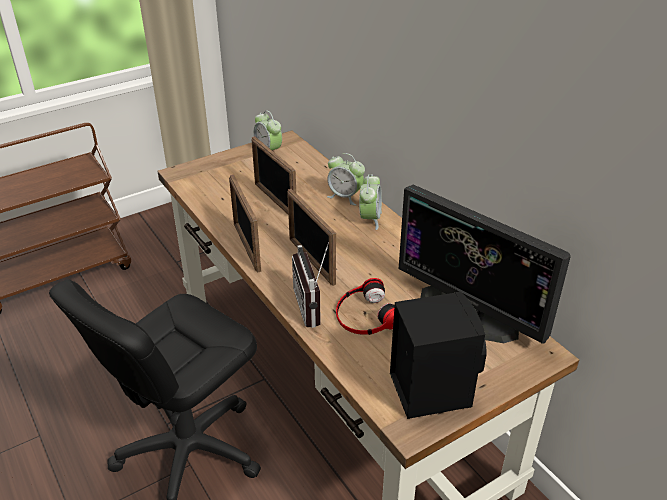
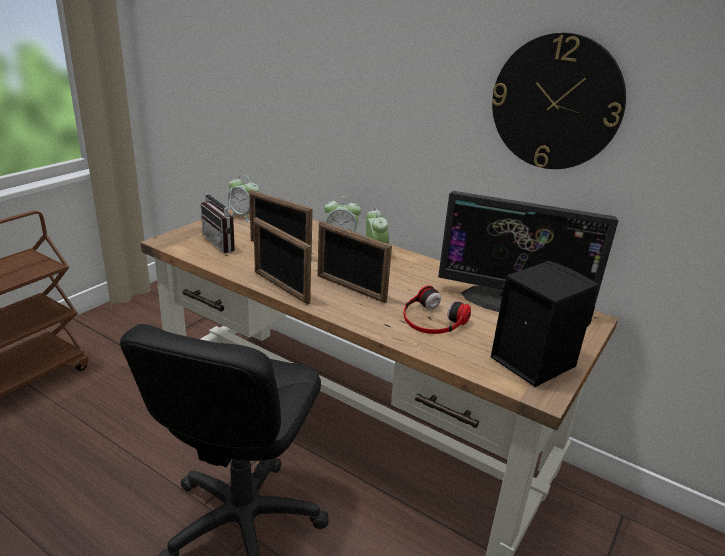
camera: 25 degrees left, 10 degrees down
(314, 306) = (382, 321): radio -> radio (224, 243)
(534, 105) = (556, 103): none -> wall clock

